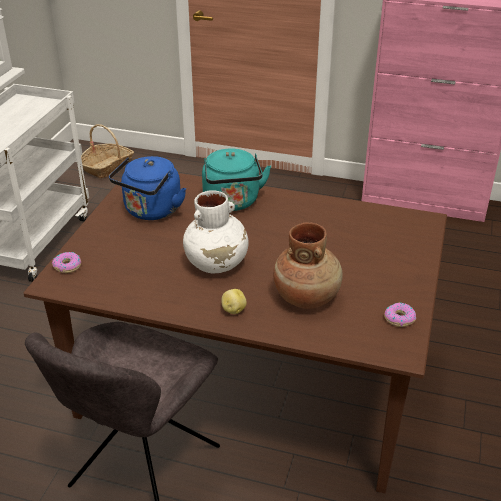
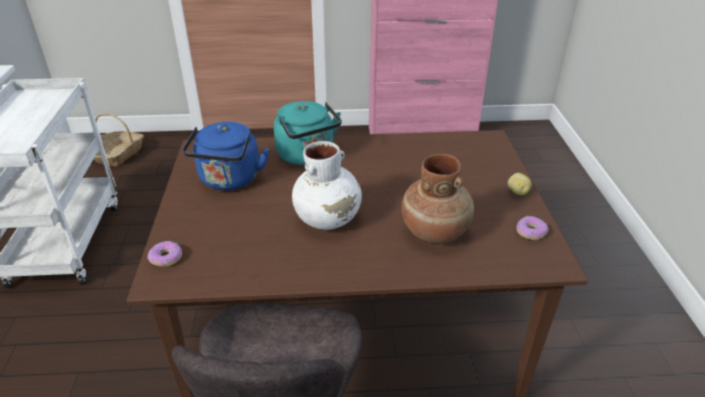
camera: 20 degrees left, 0 degrees up
(233, 310) = (372, 262): potato -> potato (517, 192)

